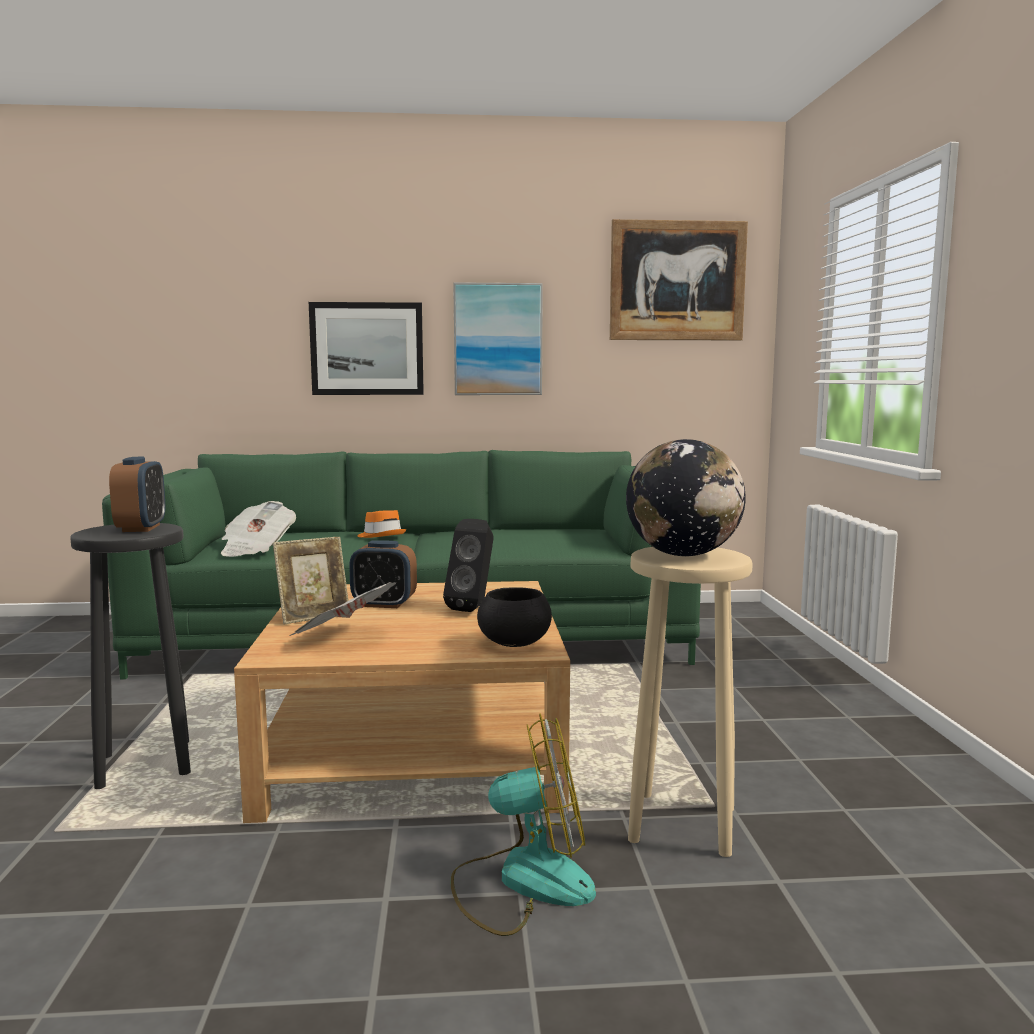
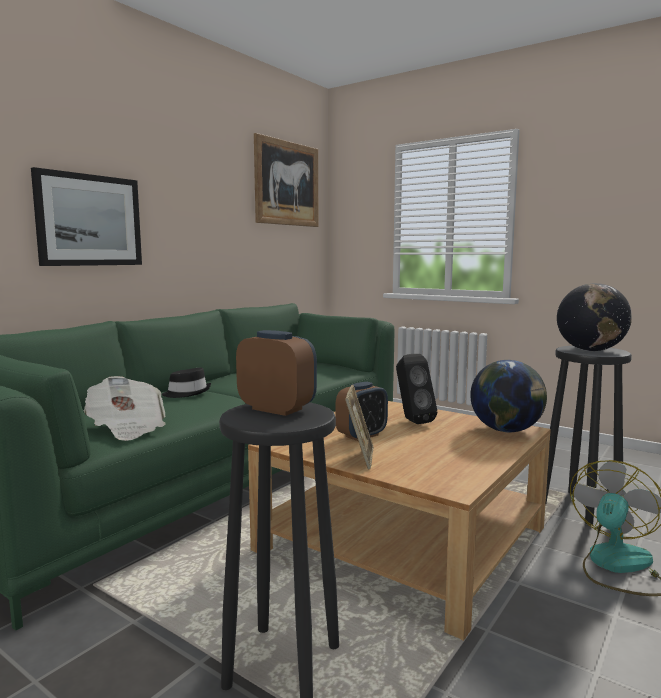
camera: 50 degrees left, 0 degrees up
(343, 637) = (432, 461): newspaper -> none
(381, 535) = (187, 393): orange hat -> black hat
(498, 339) = (190, 218): picture -> none
(515, 644) = (506, 430): black bowl -> globe
(682, 825) = (580, 507): beige stool -> black stool

